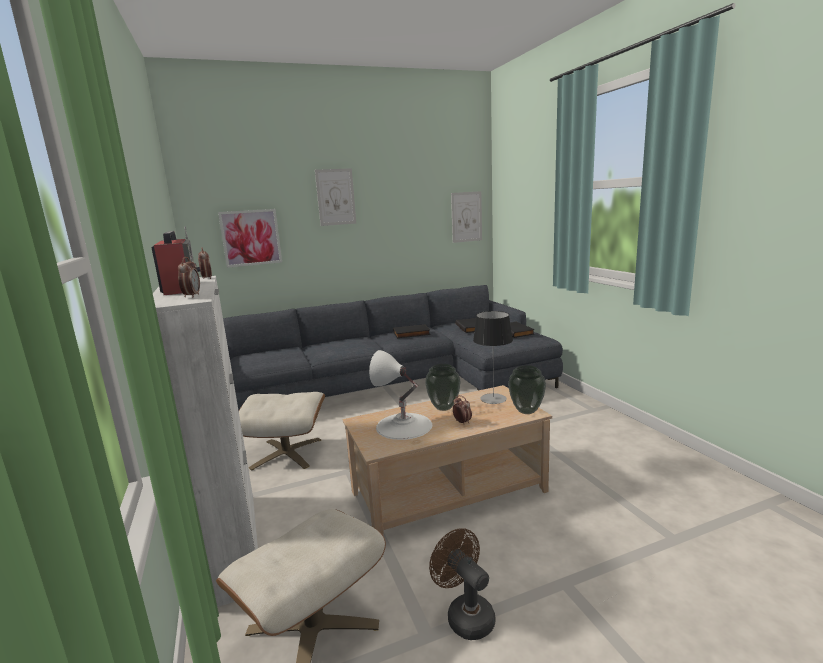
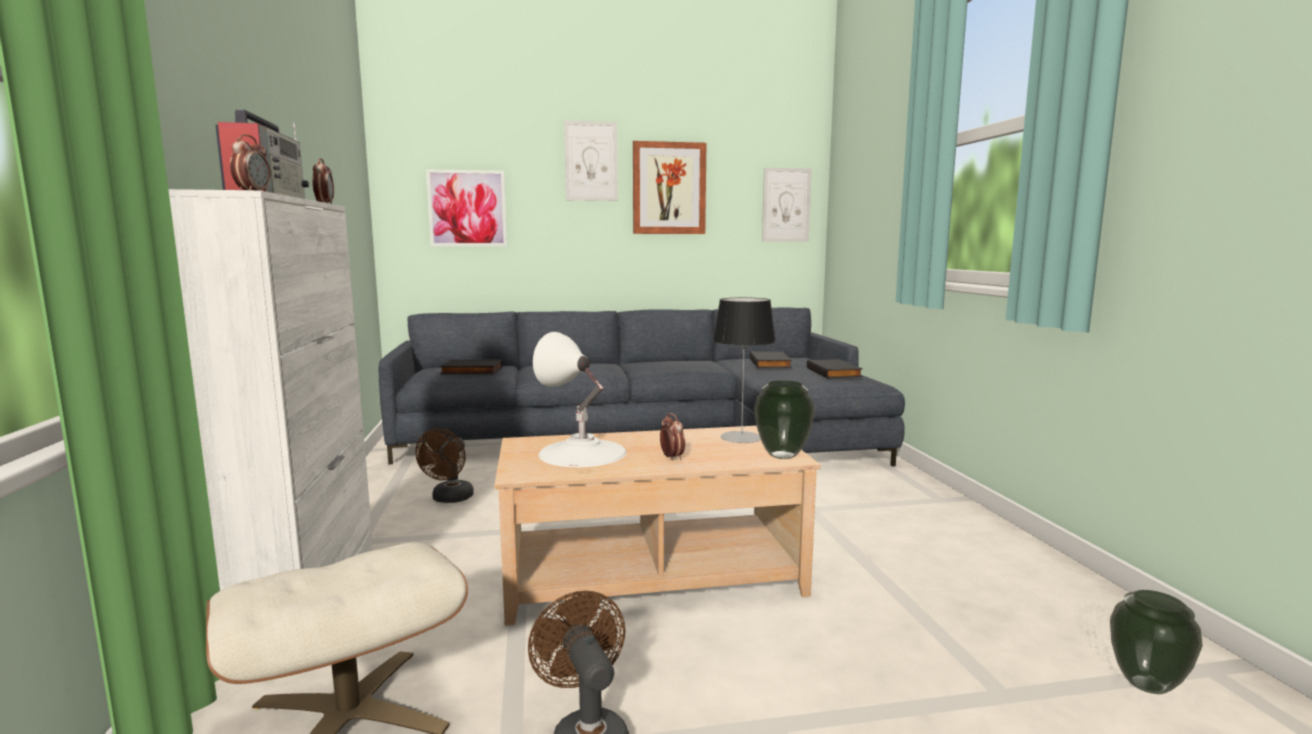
camera: 10 degrees right, 5 degrees down
(287, 453) = (449, 499): beige ottoman -> brown fan
(390, 212) = (669, 188): none -> picture
(411, 334) = (676, 363): black book -> black book (471, 371)
(443, 407) = (657, 439): vase -> vase (1146, 684)

